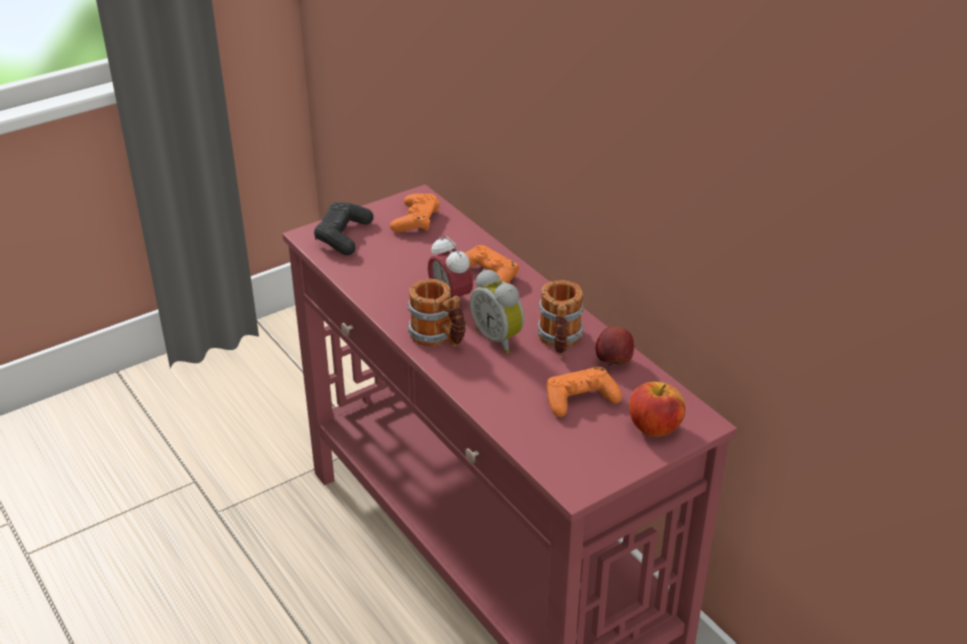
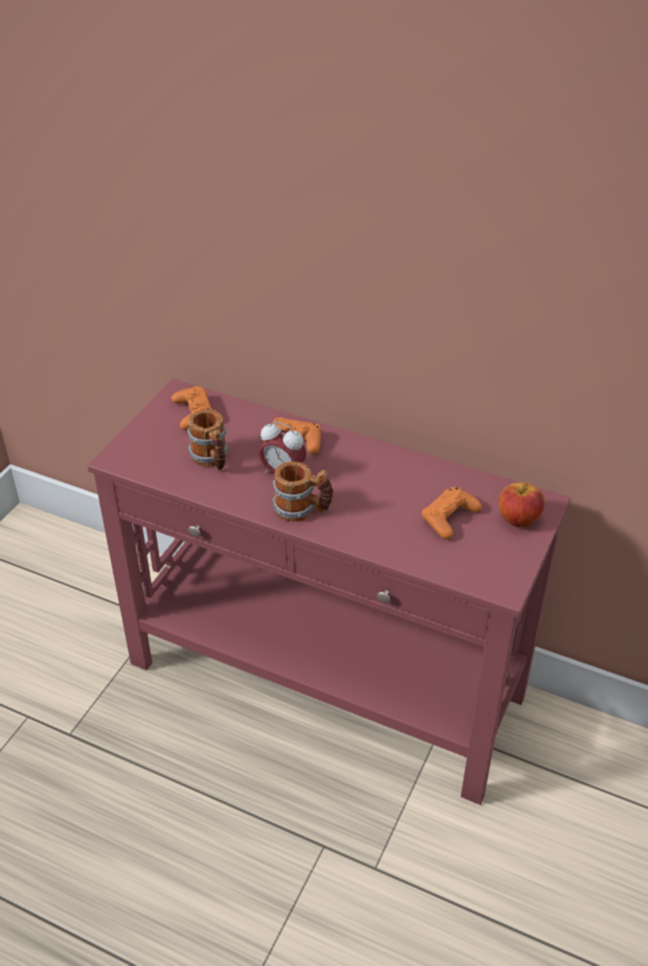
camera: 30 degrees left, 5 degrees up
(343, 236) = (145, 449): black game controller -> none
(499, 338) = (349, 492): alarm clock -> none
(559, 341) = (395, 477): mug -> mug (212, 460)
(613, 362) = (447, 479): apple -> none

